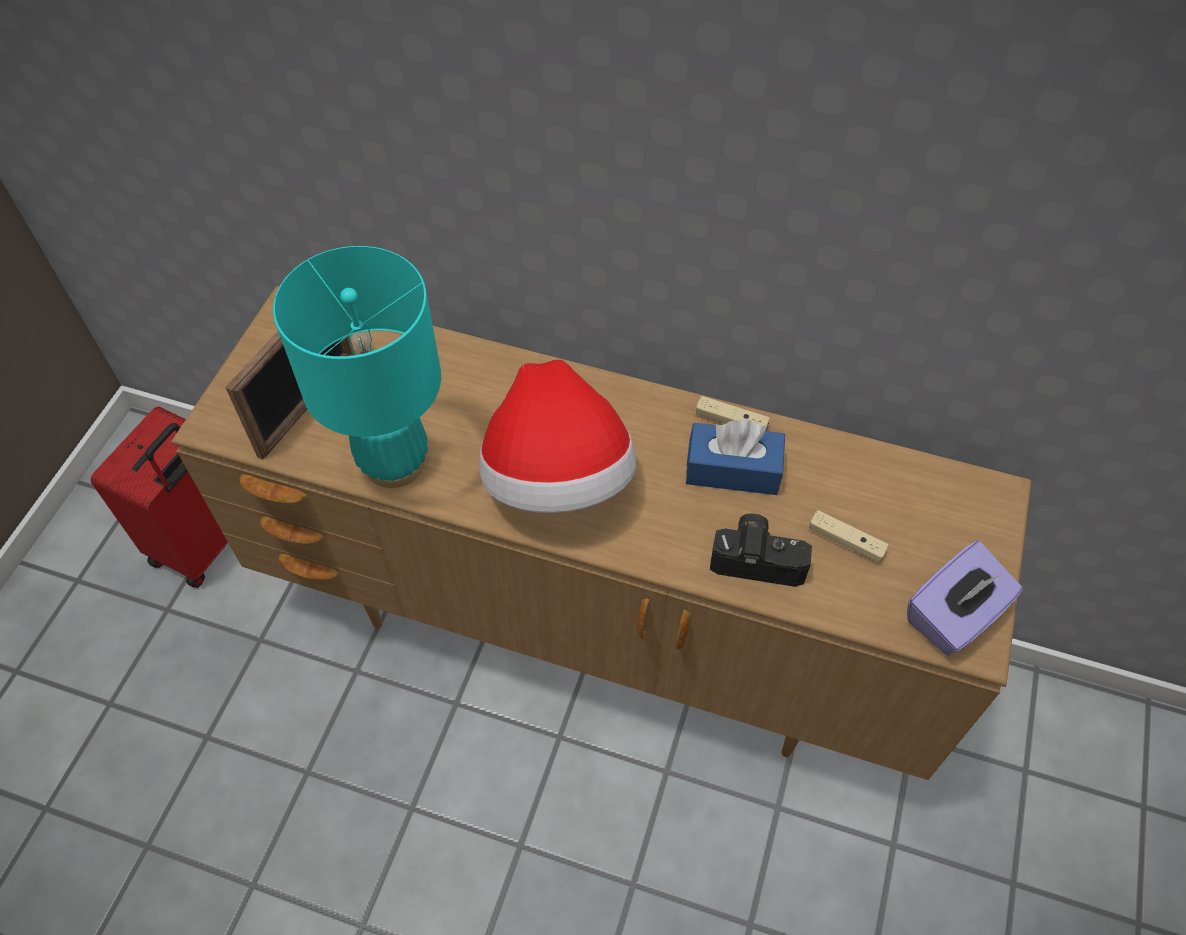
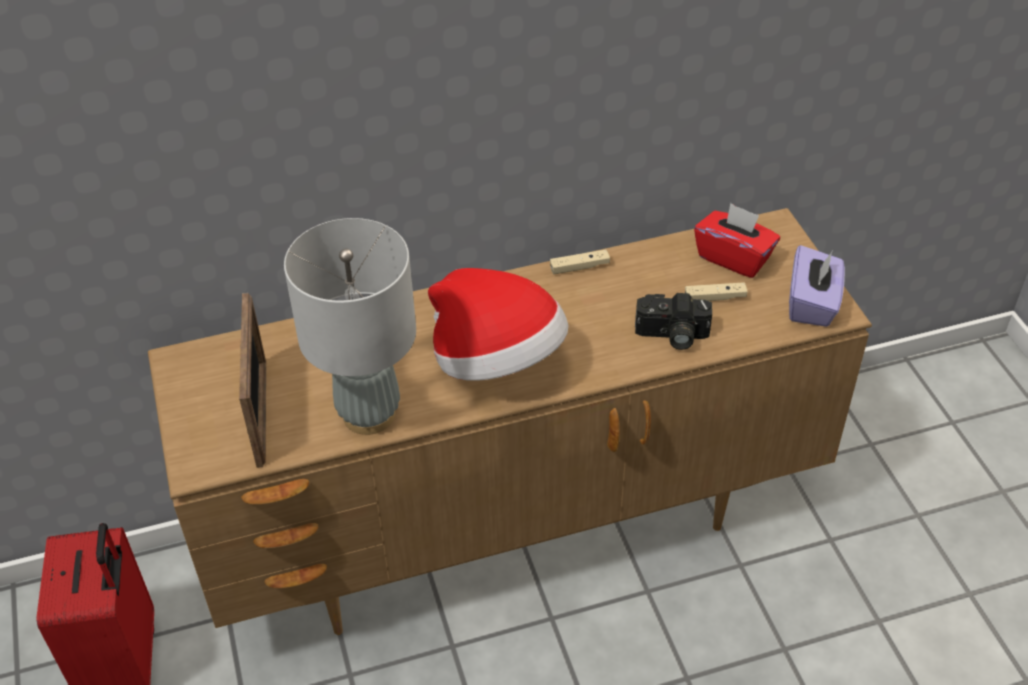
camera: 35 degrees left, 10 degrees down
(394, 462) = (368, 414): turquoise table lamp -> grey table lamp
(733, 470) = (608, 295): blue tissue box -> none
(758, 557) = (671, 335): camera -> camera turned 150 degrees counterclockwise
(911, 505) = (734, 257): none -> red tissue box

